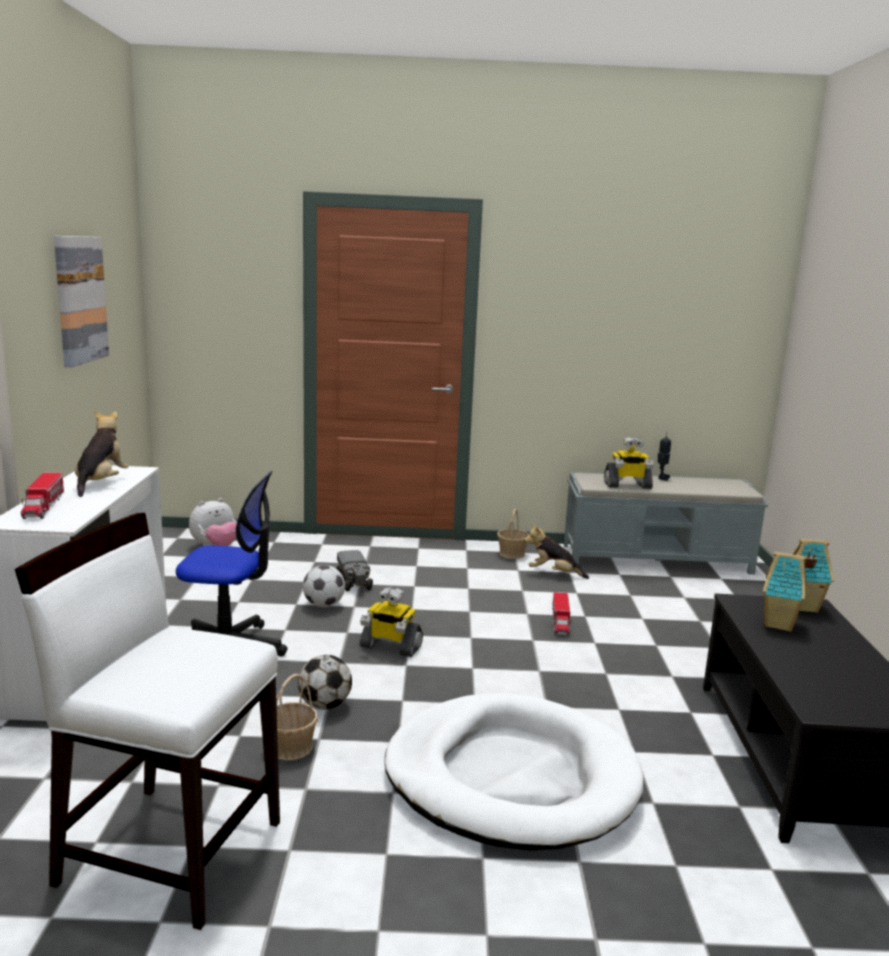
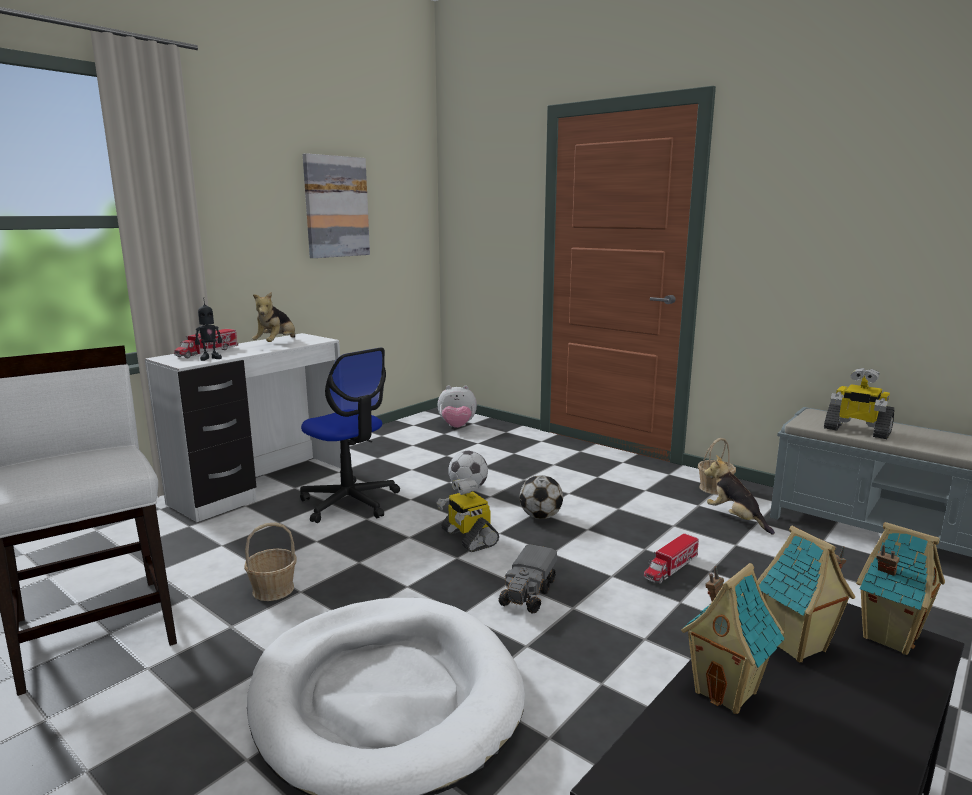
camera: 40 degrees right, 0 degrees up
(101, 483) = (276, 344): plush toy -> plush toy turned 150 degrees clockwise
(325, 705) = (345, 567): football -> football (540, 517)
(354, 582) = (521, 476): toy truck -> toy truck (528, 593)
(662, 478) = (929, 431): toy robot -> toy robot (210, 358)
(787, 656) = (727, 691): none -> toy house

